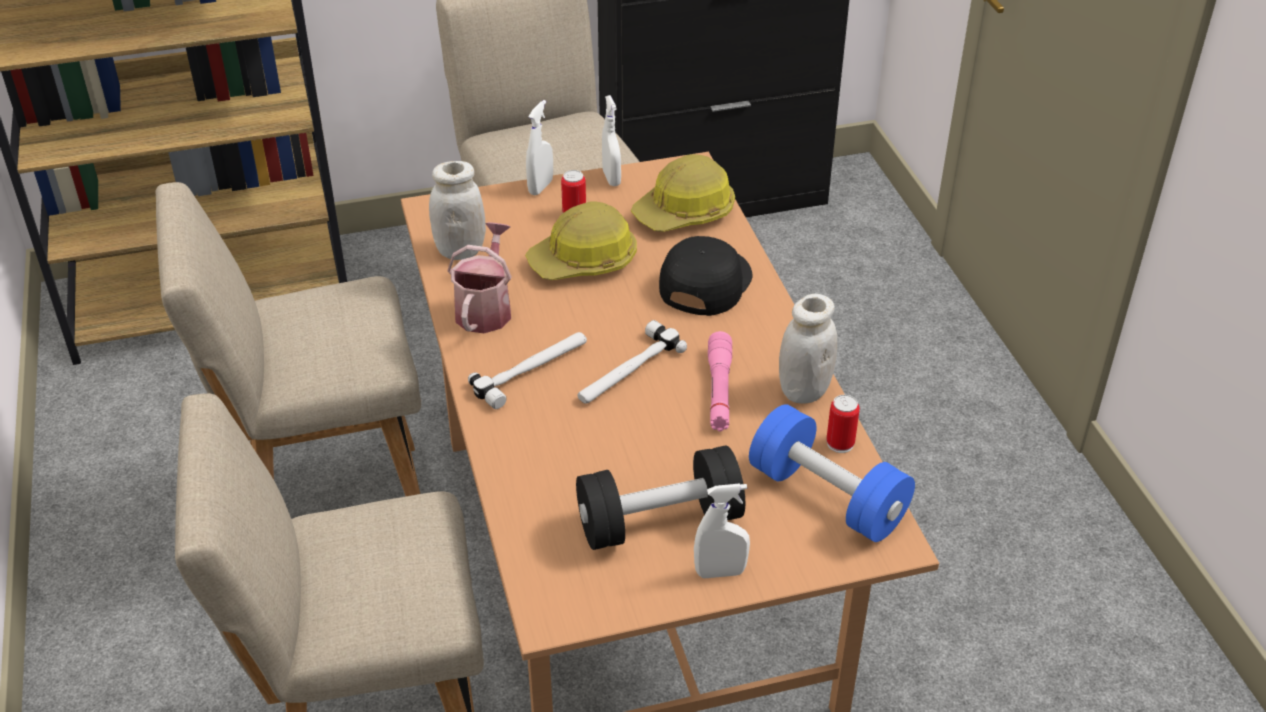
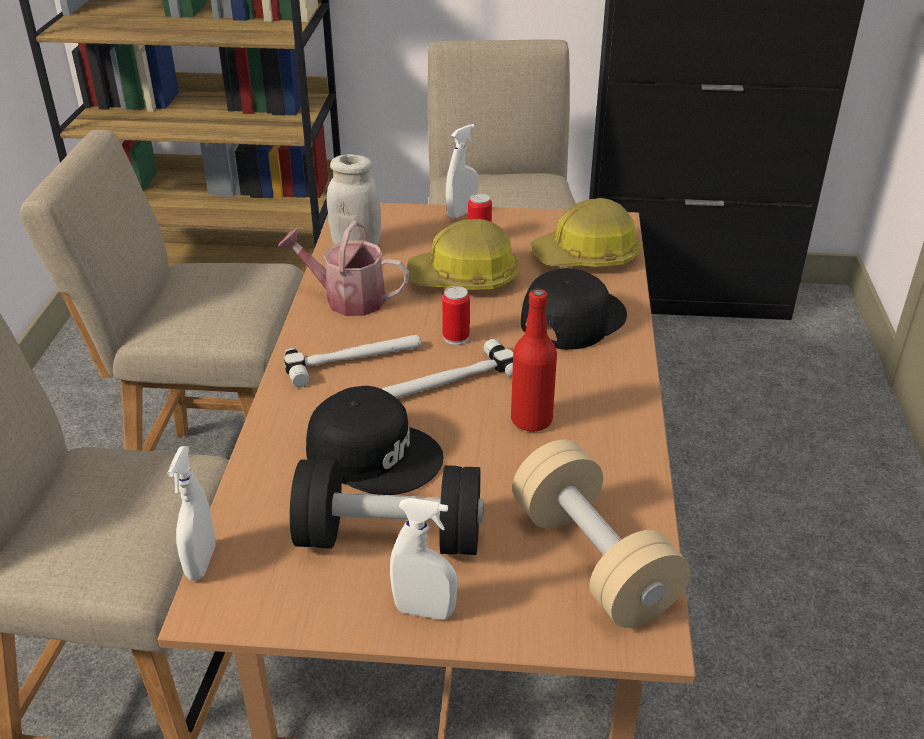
camera: 20 degrees right, 5 degrees down
(485, 308) = (347, 299): watering can -> watering can turned 105 degrees counterclockwise
(603, 453) = (374, 453): none -> black cap
(611, 178) = (532, 217): white spray bottle -> white spray bottle (201, 562)
(719, 390) = (531, 420): pink flashlight -> red bottle
(804, 390) = (623, 442): white jar -> none
(827, 497) = (593, 560): blue dumbbell -> beige dumbbell
(840, 443) = (637, 505): can -> can (456, 337)

